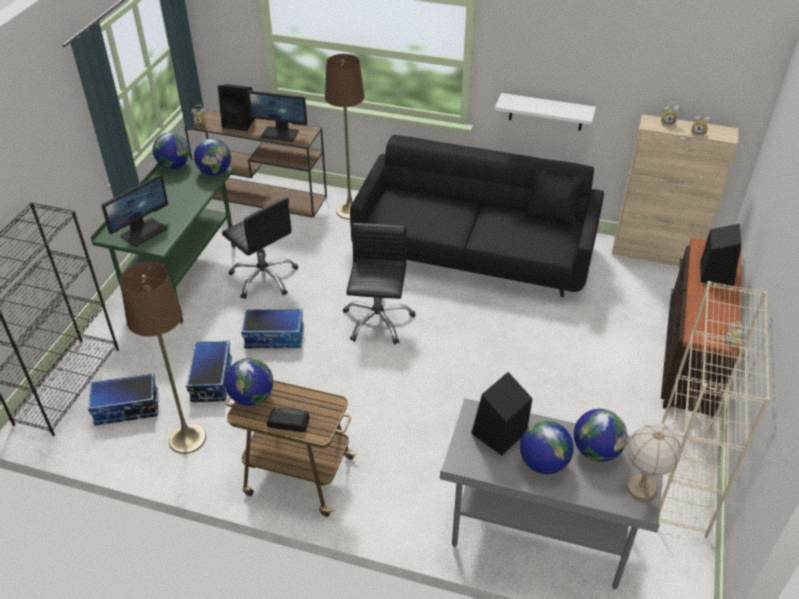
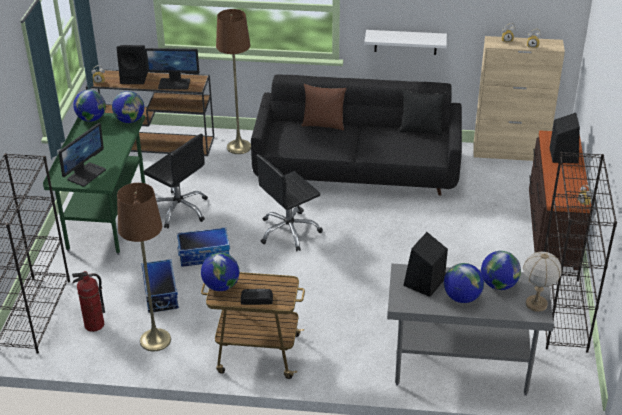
camera: 10 degrees left, 5 degrees down
(126, 409) = (94, 325): storage box -> fire extinguisher
(377, 320) = (289, 232): black office chair -> black office chair turned 120 degrees counterclockwise
(440, 198) = (323, 124): none -> brown pillow
(683, 477) = (563, 313): beige bookcase -> black bookcase

